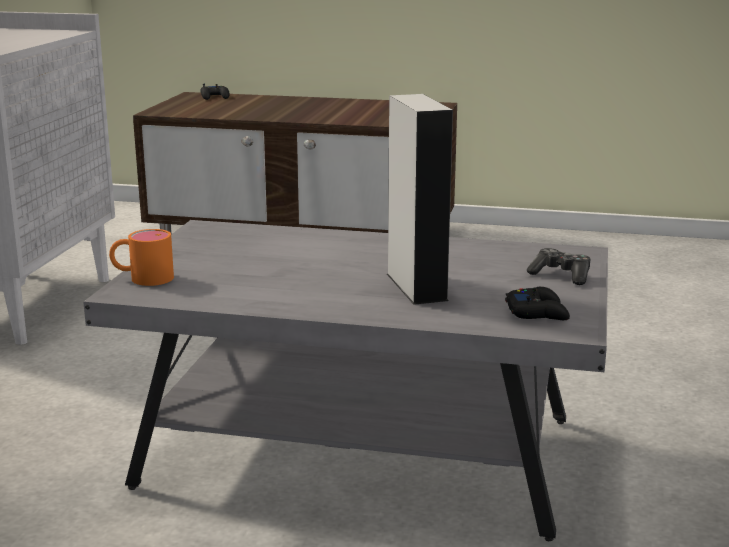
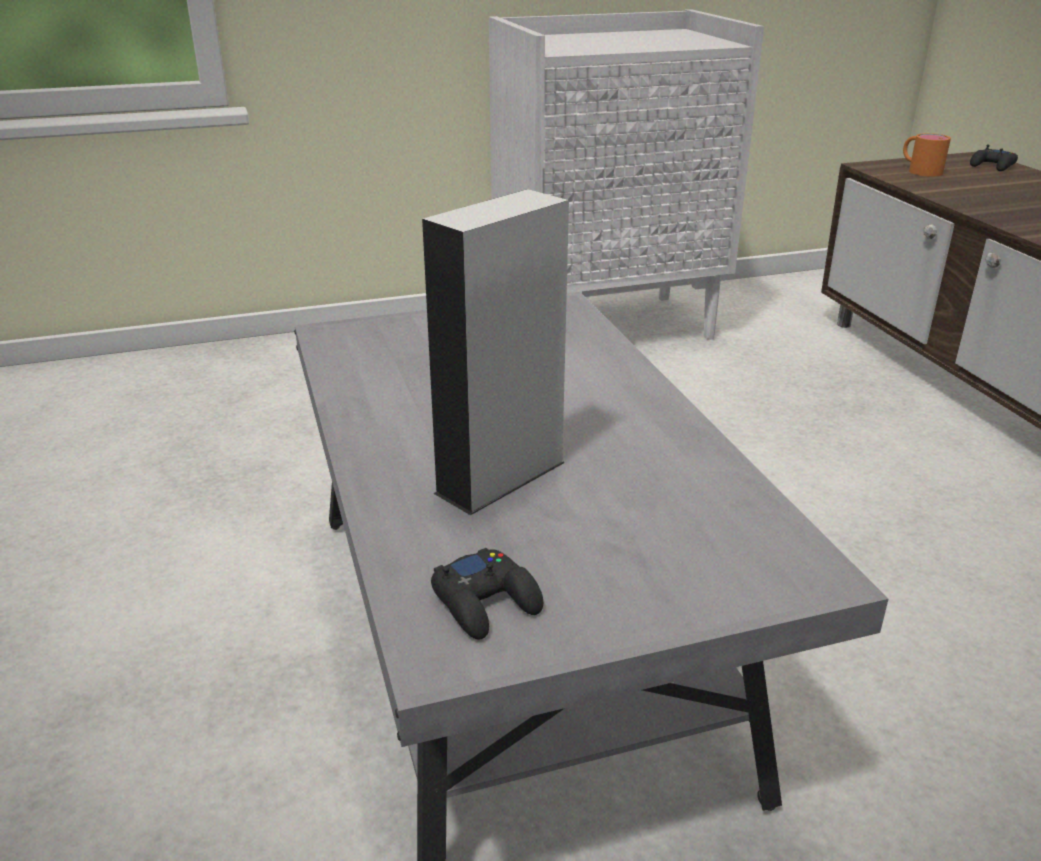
camera: 60 degrees right, 10 degrees up
(142, 278) = (376, 327): orange mug -> orange mug (919, 170)
(561, 275) = (678, 584): game controller -> none

